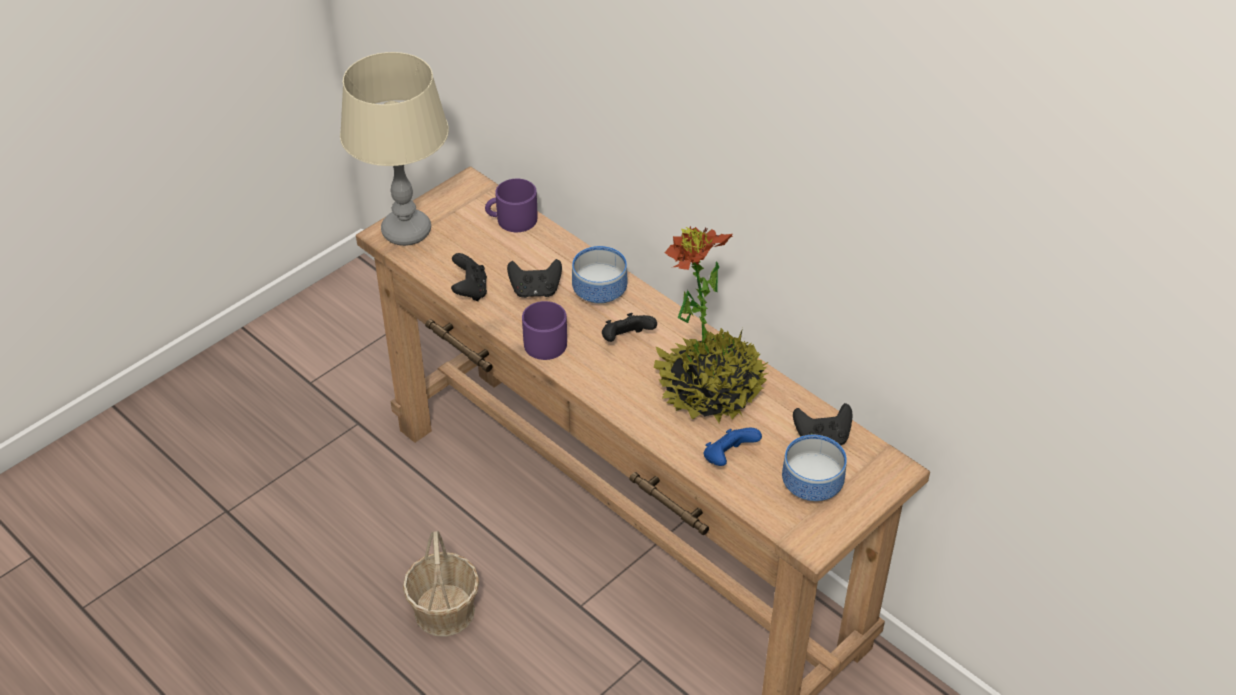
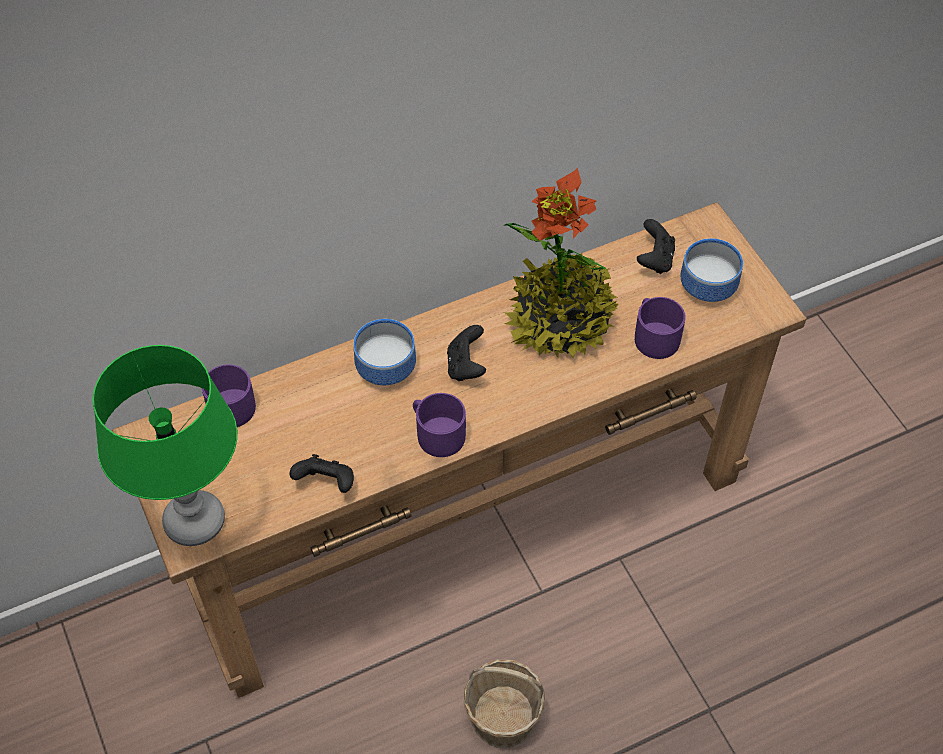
camera: 70 degrees left, 10 degrees up
(406, 231) = (194, 521): beige table lamp -> green table lamp
(535, 291) = (356, 423): black game controller -> none
(728, 458) = (654, 335): blue game controller -> purple mug

